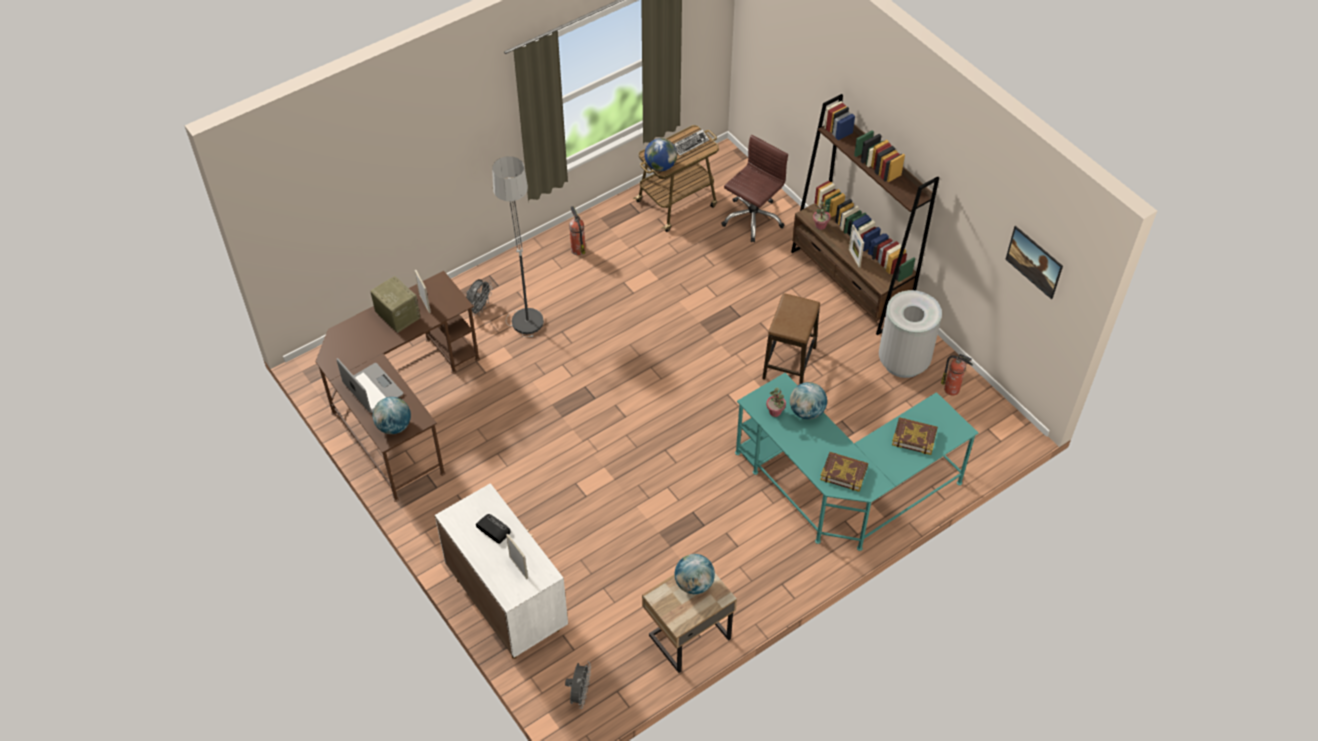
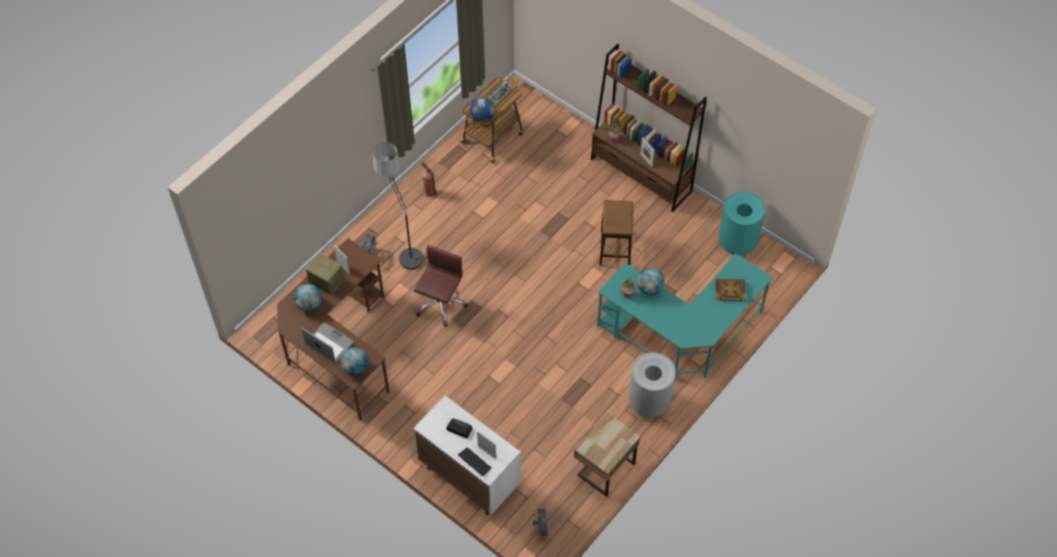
camera: 15 degrees left, 5 degrees up
(498, 577) = (474, 462): none -> keyboard
(694, 584) = (607, 433): globe -> globe (309, 305)
(752, 218) = (553, 138): brown office chair -> brown office chair (440, 304)
(844, 473) = (688, 328): book -> none
(903, 361) = (696, 228): grey trash can -> grey trash can (649, 402)
(952, 389) = (737, 242): fire extinguisher -> turquoise trash can
(1031, 270) = (787, 154): picture -> none

